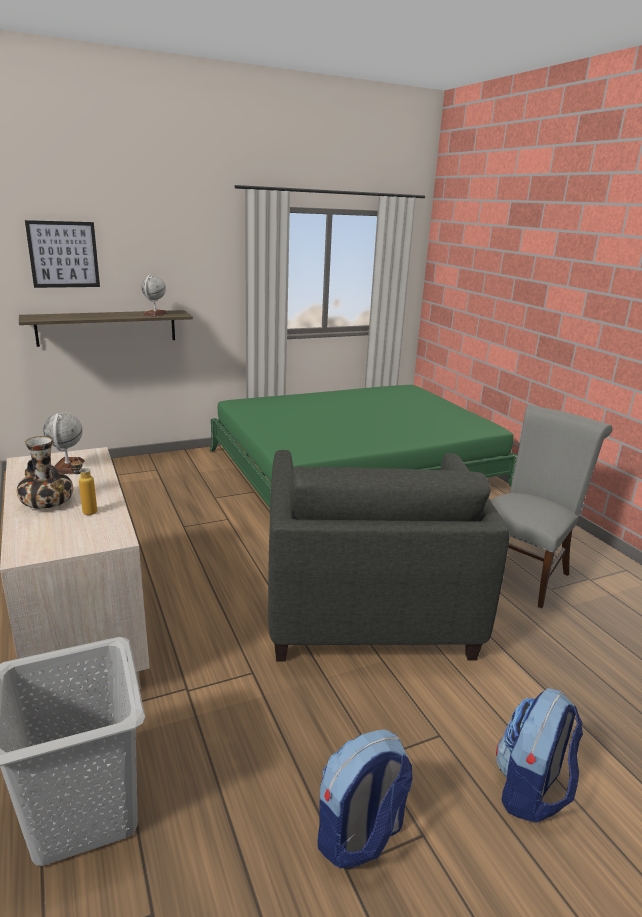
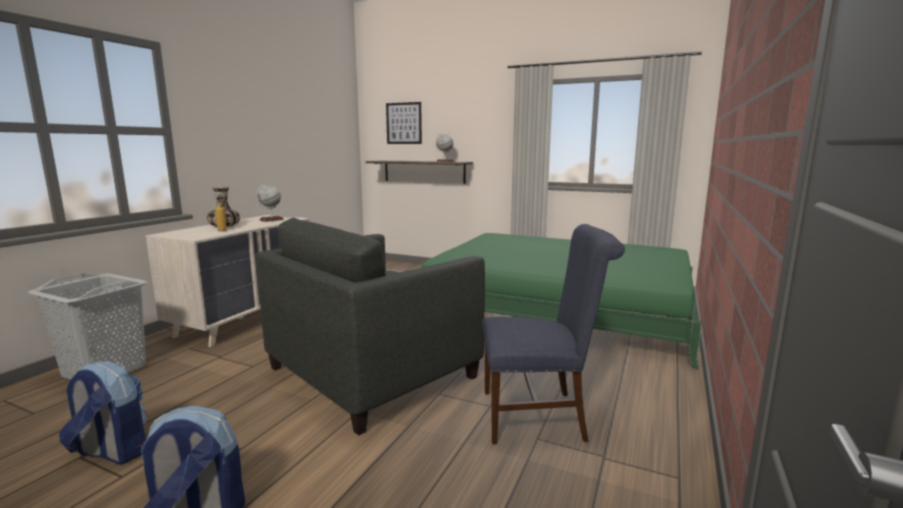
camera: 50 degrees right, 10 degrees down
(521, 572) = (540, 415): grey chair -> blue chair

